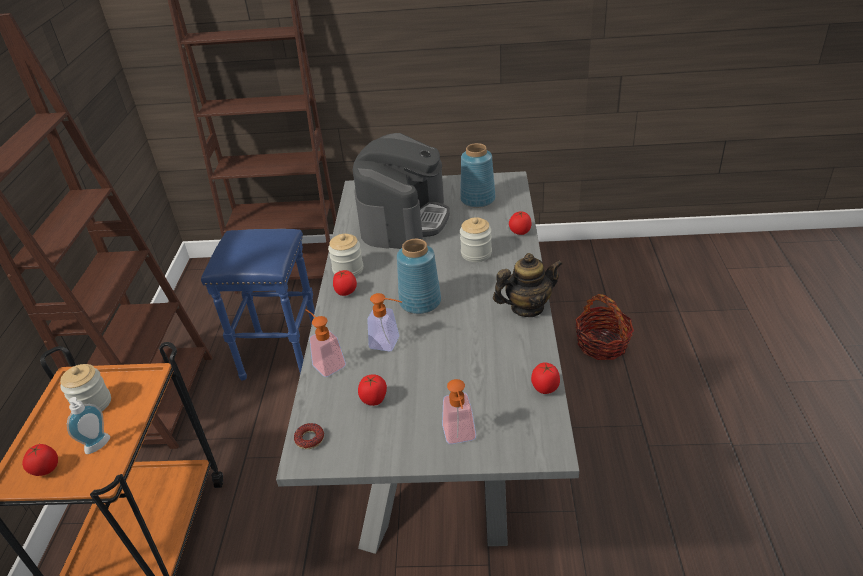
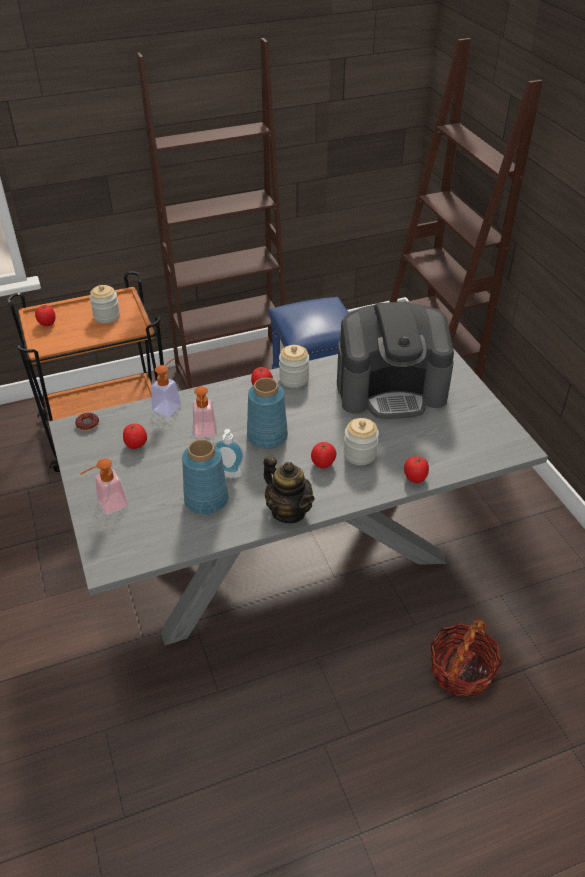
camera: 65 degrees right, 5 degrees up
(99, 446) = (70, 336): soap dispenser -> soap dispenser (229, 475)
(478, 199) = (461, 431): blue vase -> blue vase (207, 500)
(545, 388) = (179, 547): tomato -> tomato (323, 464)

